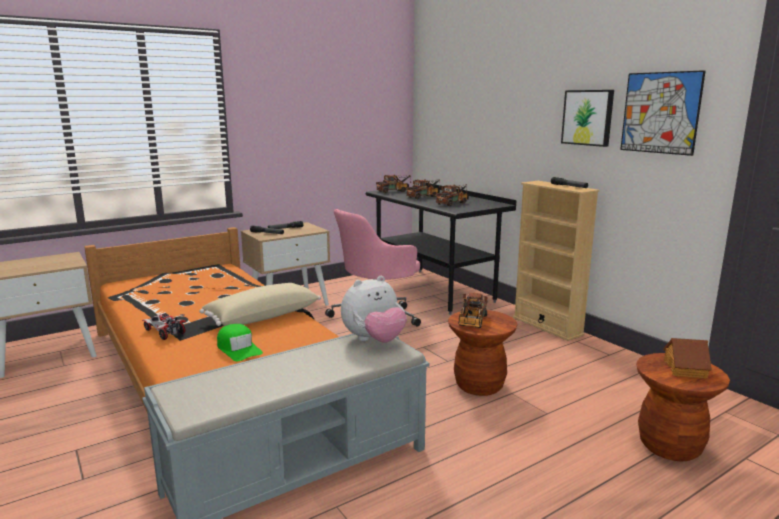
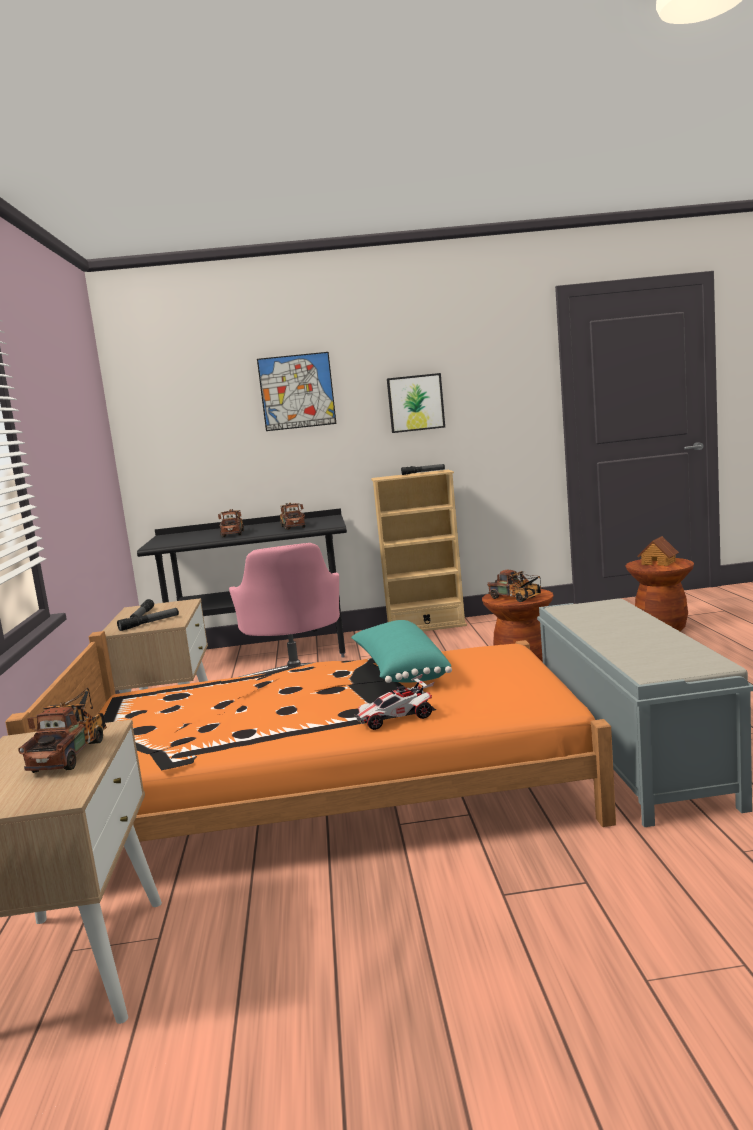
camera: 60 degrees left, 5 degrees down
(238, 349) = (497, 680): green cap -> none
(262, 316) = (399, 670): beige pillow -> turquoise pillow
(374, 340) = (578, 608): plush toy -> none
(394, 191) = (170, 541): toy truck -> toy truck (72, 752)
(660, 113) = (490, 389): picture -> picture (297, 391)

